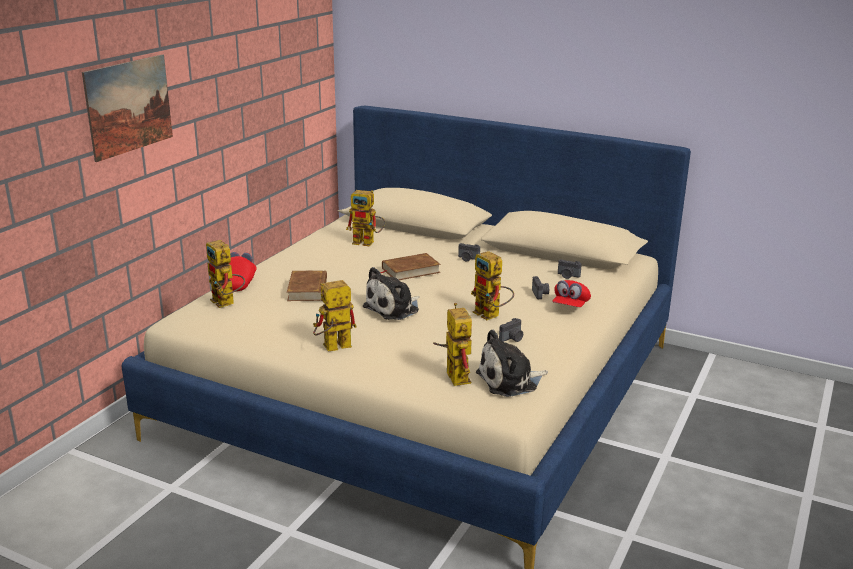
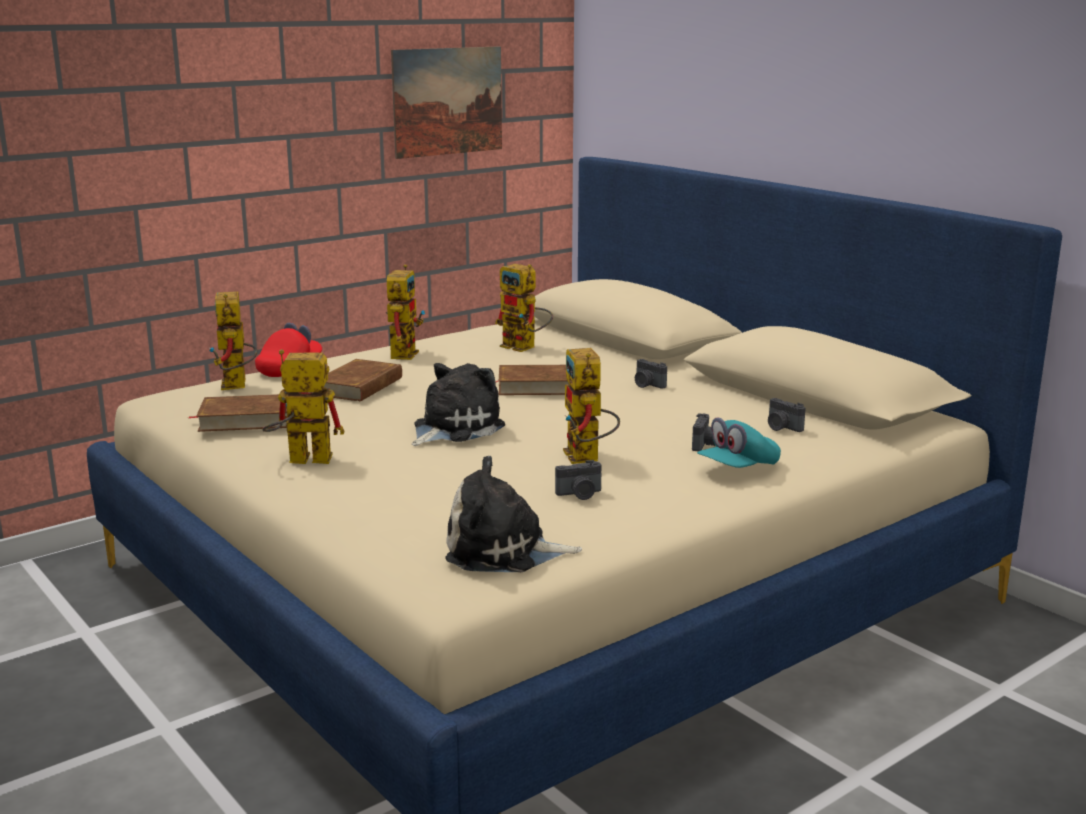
camera: 25 degrees right, 5 degrees down
(129, 106) = (162, 96): picture -> picture (448, 101)
(265, 326) = (245, 419): none -> brown book
(394, 308) = (454, 428): plush toy -> plush toy turned 150 degrees clockwise
(453, 375) = (423, 525): toy robot -> toy robot (403, 352)
(570, 306) = (738, 468): red cap -> turquoise cap

